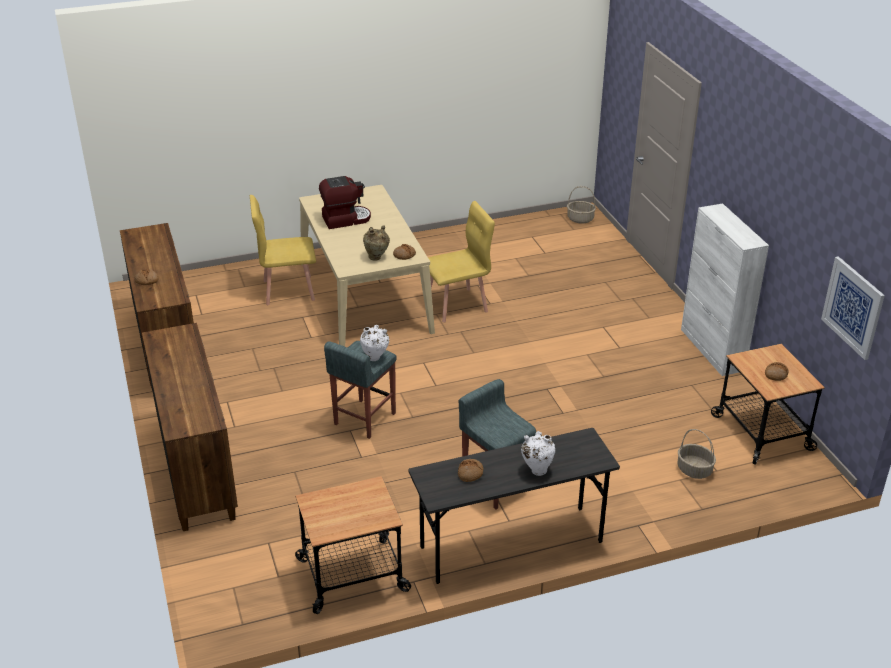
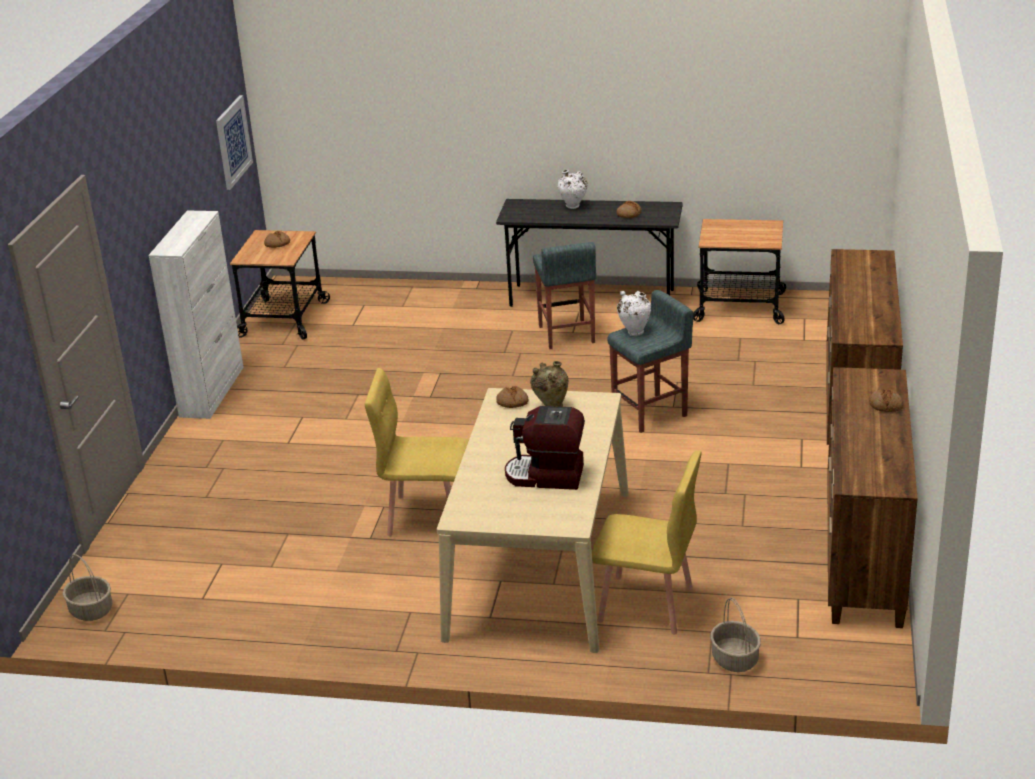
camera: 150 degrees left, 5 degrees down
(693, 470) = (382, 309): basket -> basket (735, 659)

